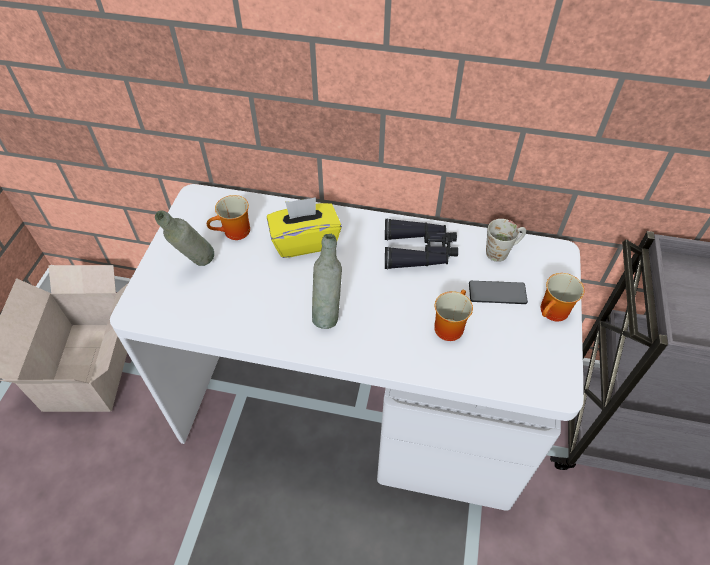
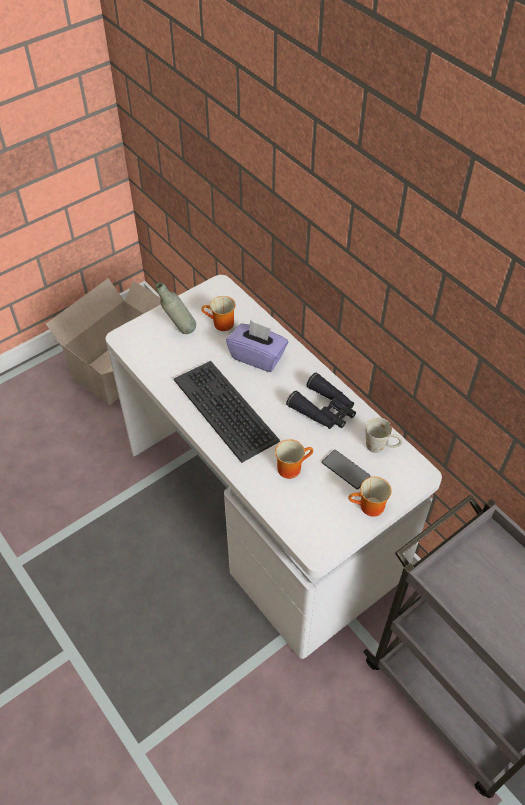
camera: 40 degrees right, 0 degrees up
(305, 241) = (257, 356): yellow tissue box -> purple tissue box
(328, 313) = (226, 410): grey bottle -> keyboard

